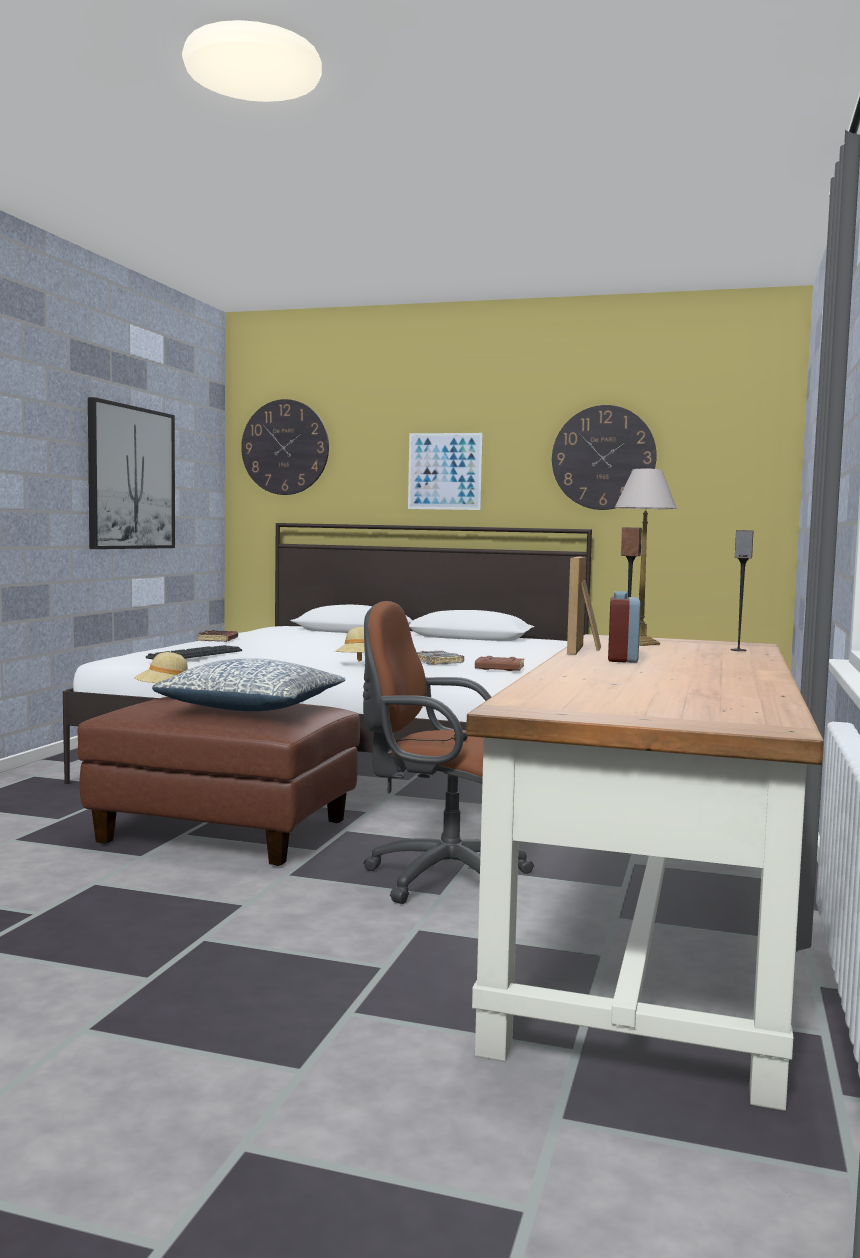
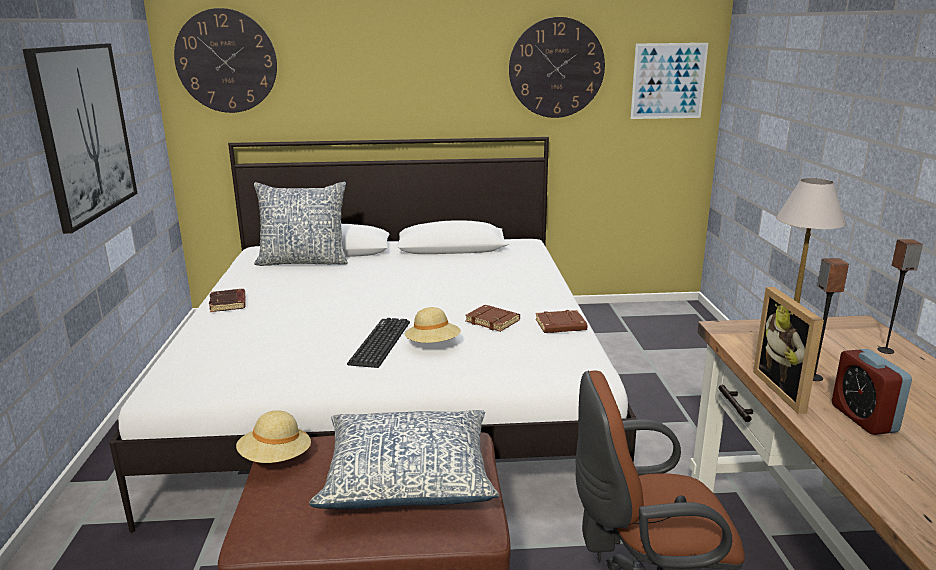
camera: 20 degrees left, 15 degrees up
(195, 655) = (251, 362): keyboard -> keyboard (380, 343)
(315, 632) = (304, 261): none -> pillow
(438, 662) = (493, 321): grey book -> brown book
(444, 471) = (403, 84): picture -> picture (668, 81)

